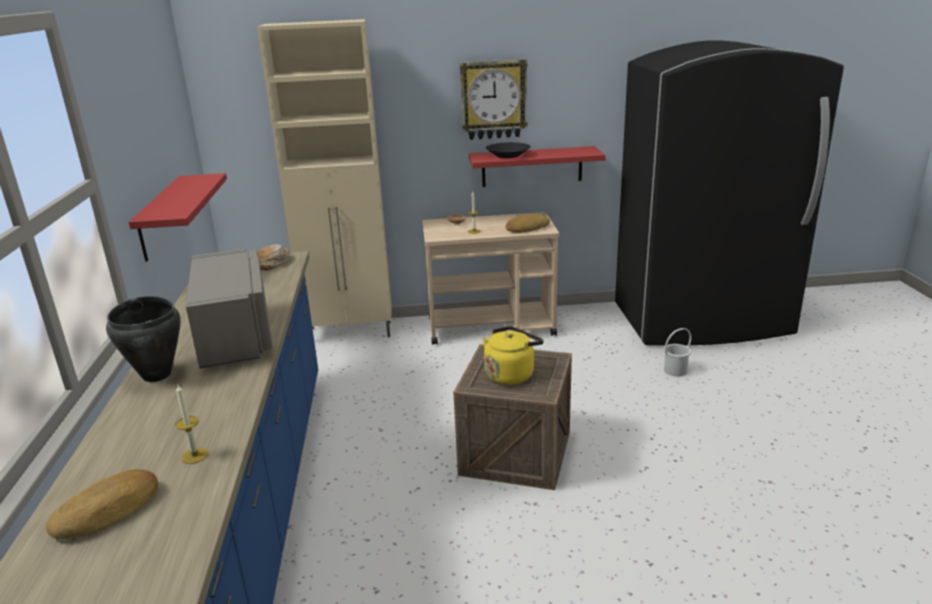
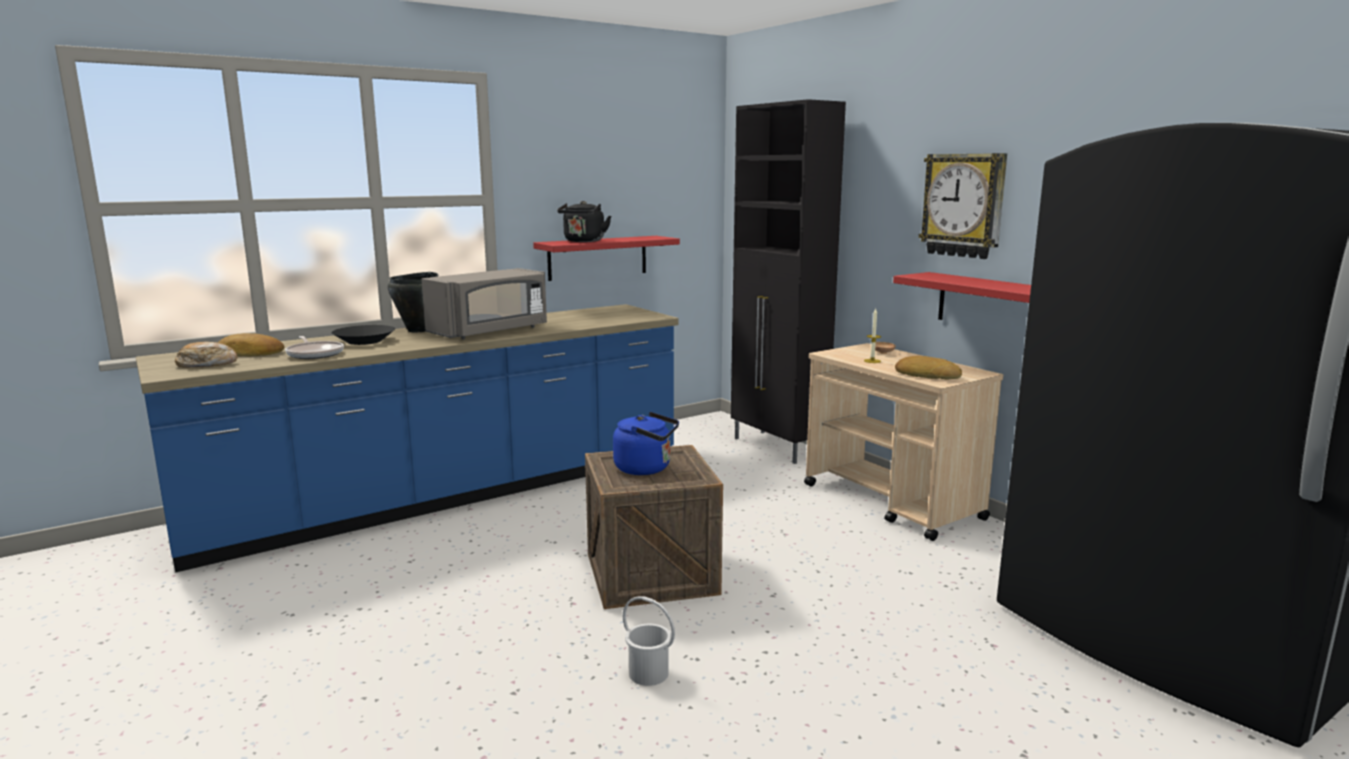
camera: 60 degrees right, 10 degrees down
(175, 203) = (583, 241): none -> black kettle
(195, 455) = (315, 354): candle -> frying pan
(272, 263) = (636, 315): bread -> bread (207, 364)
(351, 332) = (778, 447): beige cabinet -> black cabinet
(508, 155) = (952, 278): black bowl -> black bowl (364, 341)
(511, 374) = (646, 468): yellow kettle -> blue kettle
(675, 370) = (966, 641): white bucket -> white bucket (648, 673)

